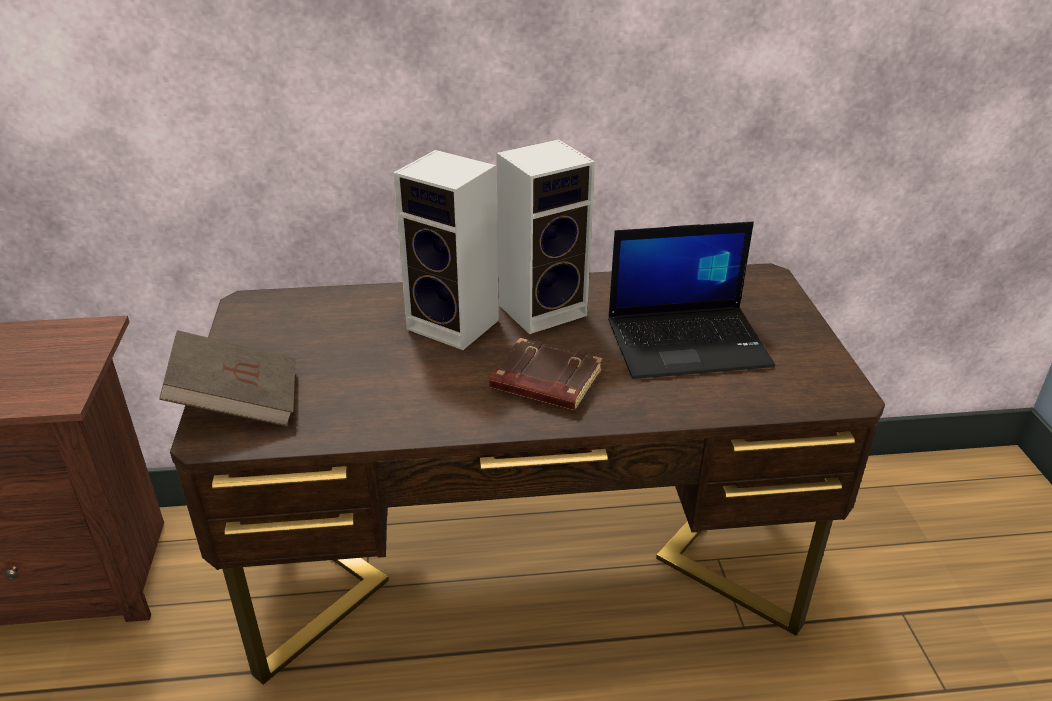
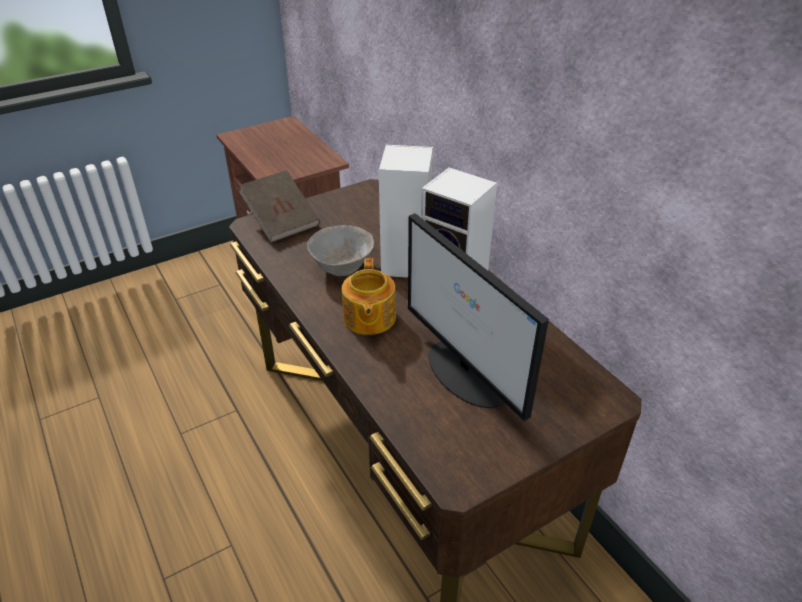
camera: 65 degrees right, 5 degrees up
(415, 375) = (342, 267): none -> grey bowl
(544, 382) = (368, 318): brown book -> teapot
(689, 342) = (467, 374): laptop -> monitor

